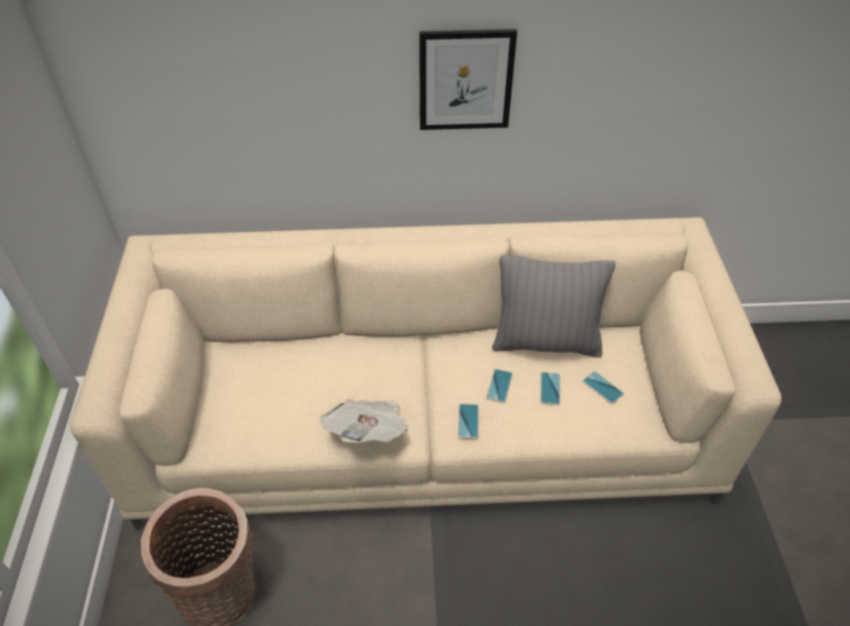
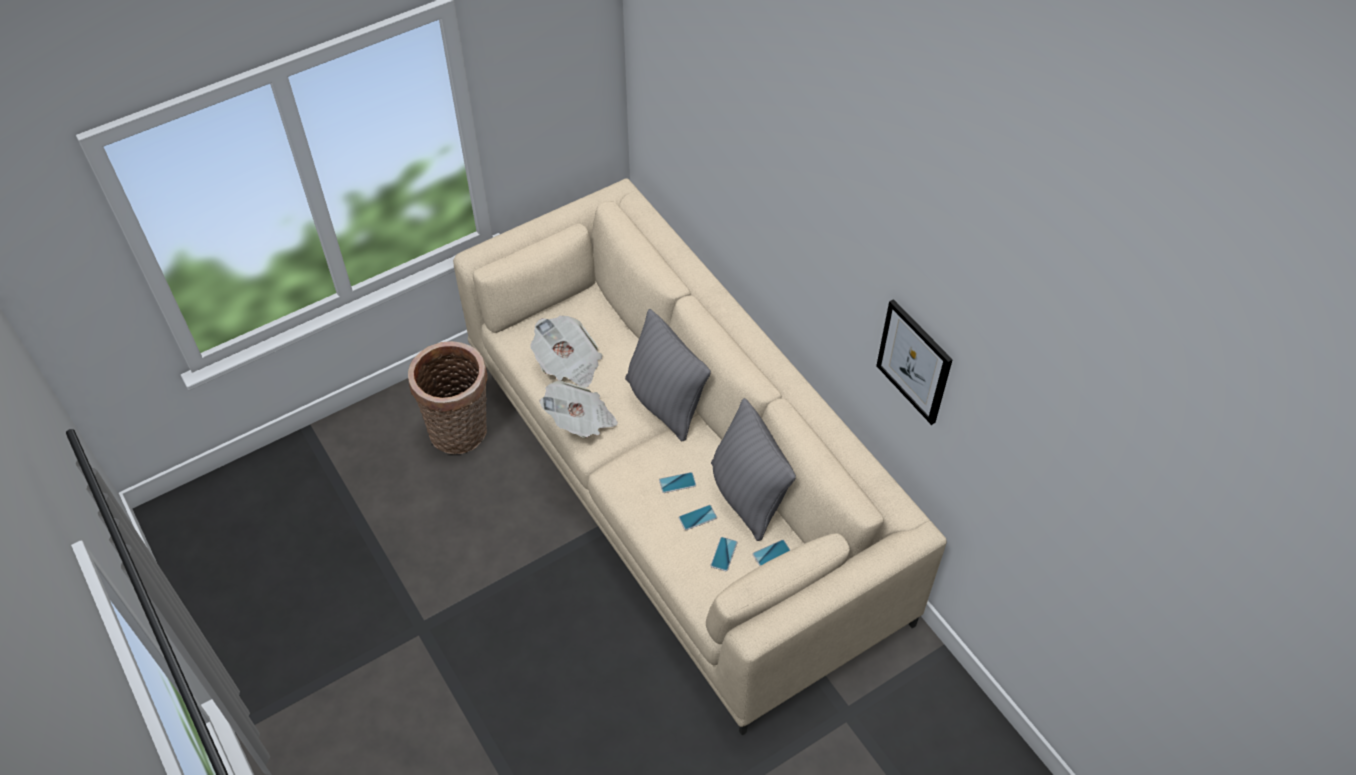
camera: 60 degrees right, 5 degrees up
(286, 409) = (568, 363): none -> newspaper
(397, 354) = (665, 403): none -> grey pillow
(465, 80) = (812, 258): picture -> picture (914, 361)
(468, 421) = (630, 477): phone -> phone (772, 553)

